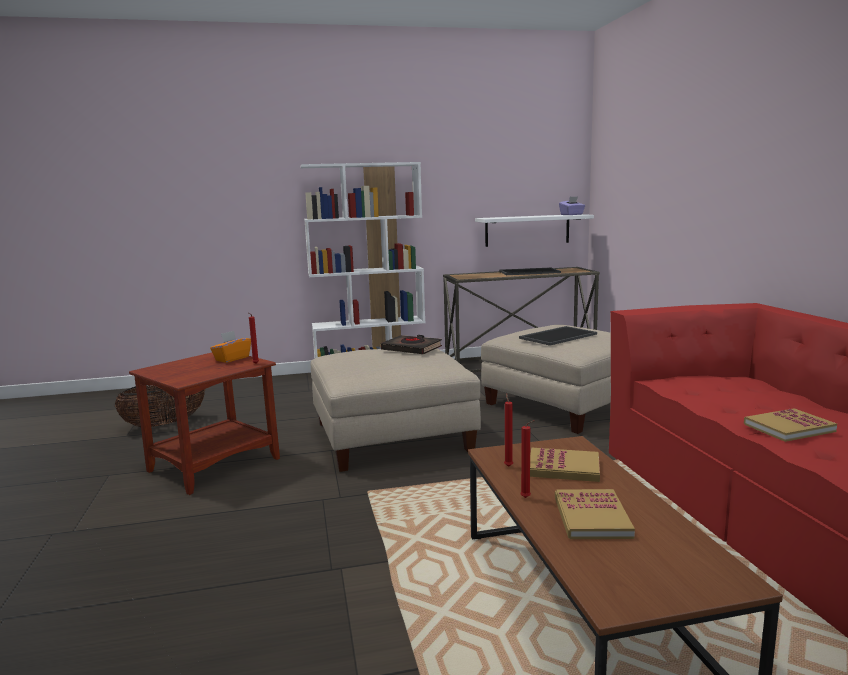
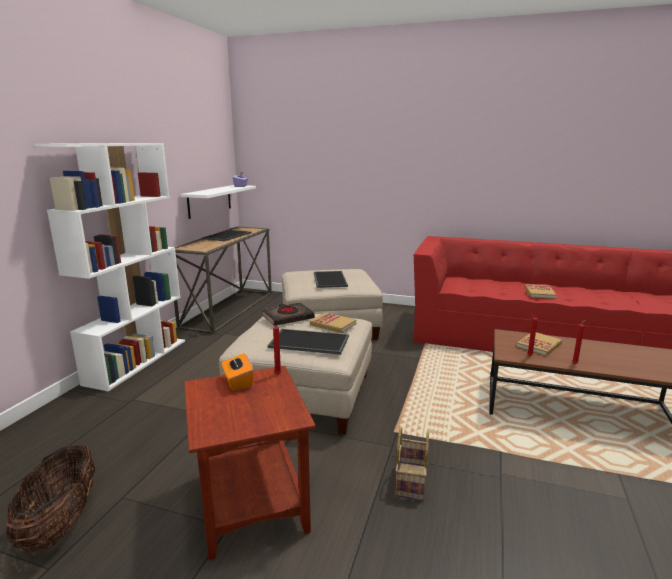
camera: 60 degrees left, 5 degrees up
(288, 518) = (410, 480): none -> basket
(362, 366) = (308, 342): none -> tray
(591, 517) = (602, 357): book -> book (333, 324)

